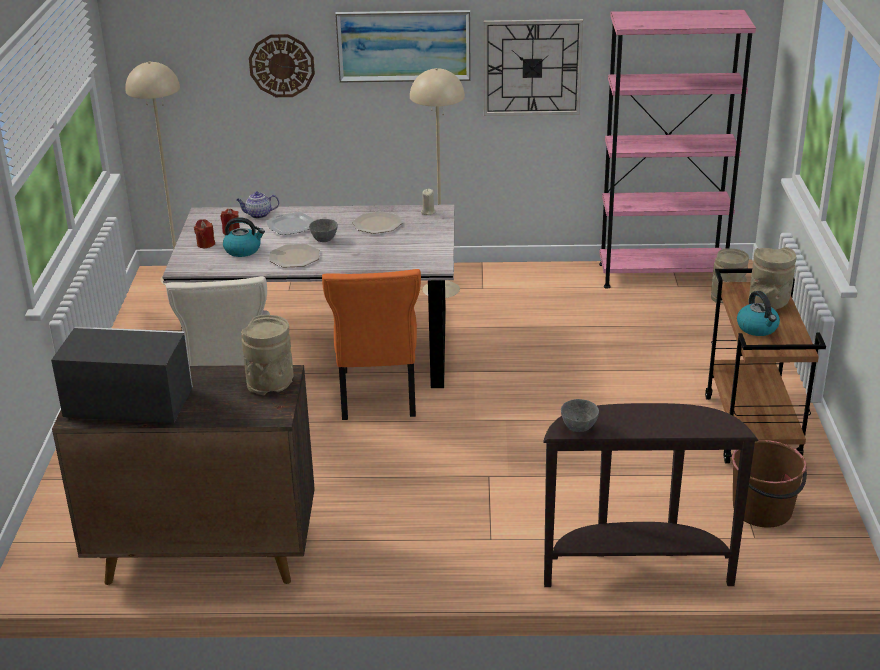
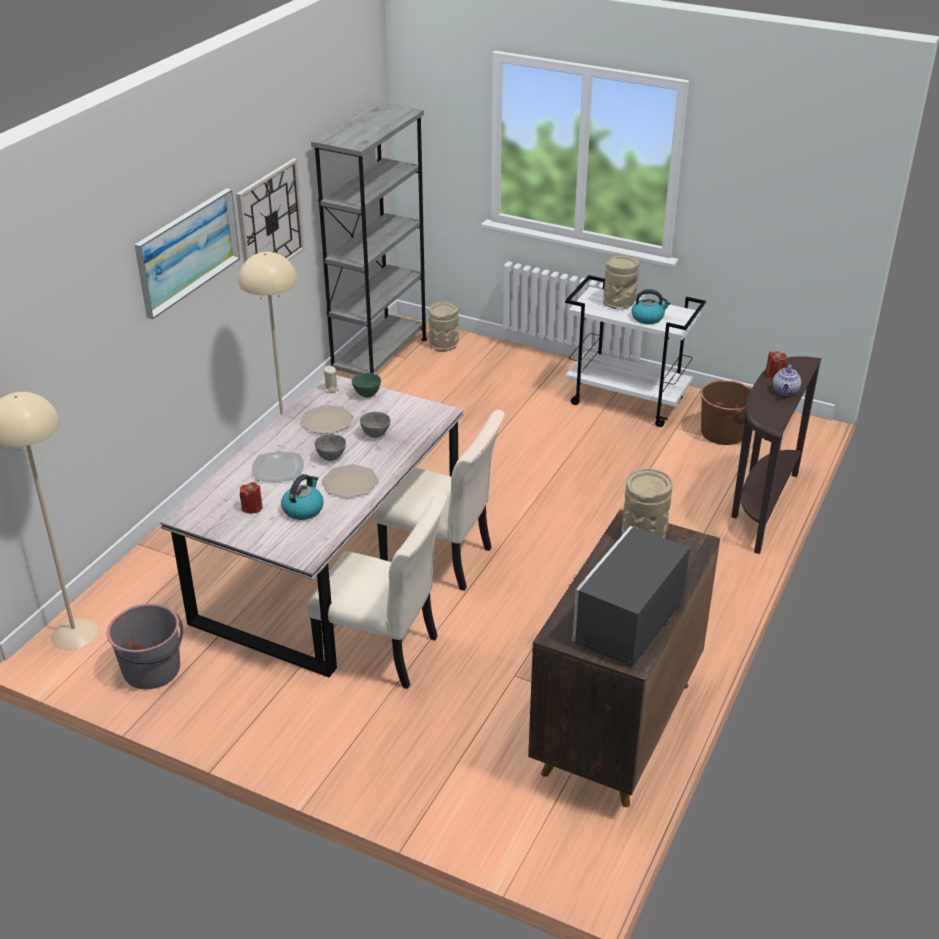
camera: 65 degrees left, 5 degrees up
(157, 318) = (153, 670): none -> grey bucket
(206, 244) = (264, 530): red candle -> red candle (774, 374)
(258, 215) = (230, 482): teapot -> teapot (785, 392)
(282, 65) = (100, 330): wall clock -> none
(377, 396) = (441, 559): orange chair -> beige chair
(434, 228) = (367, 395): none -> green bowl
(579, 428) = (775, 417): grey bowl -> grey bowl (375, 434)
(662, 275) = (380, 358): pink bookcase -> grey bookcase
(753, 429) = (628, 401): brown cart -> white cart

